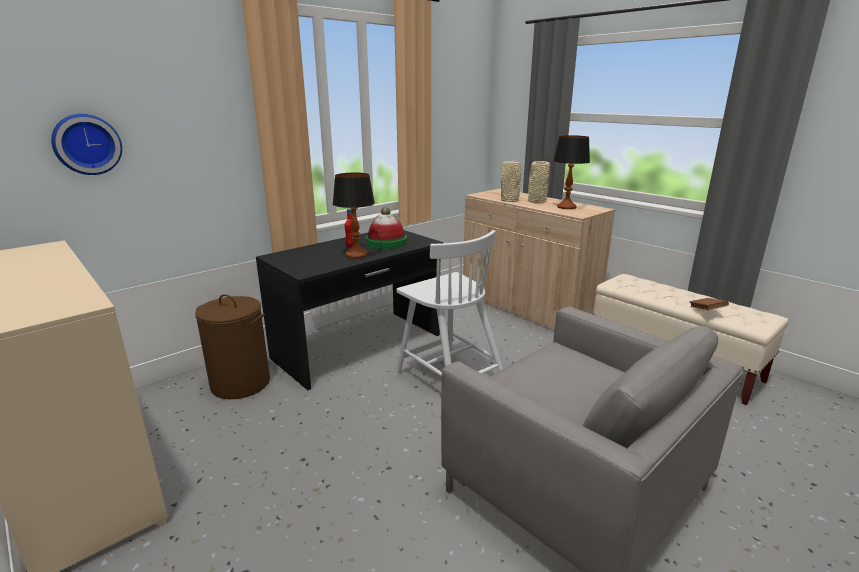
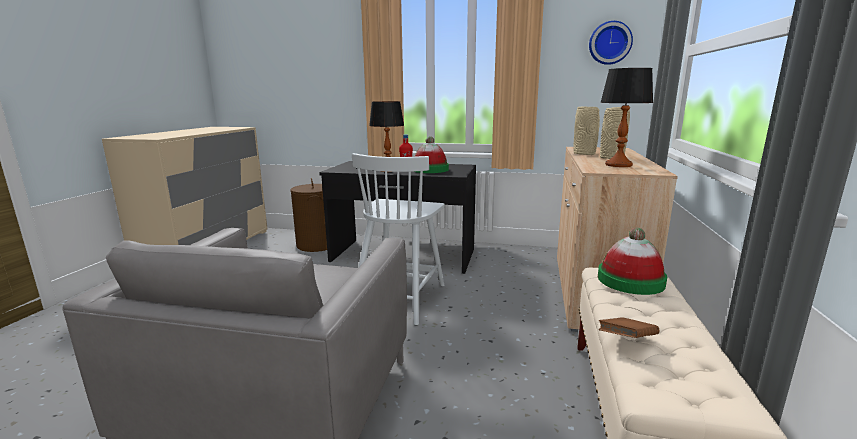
camera: 55 degrees right, 5 degrees down
(87, 144) = (277, 75): wall clock -> wall clock (609, 43)
(632, 283) = (630, 280): none -> hat

